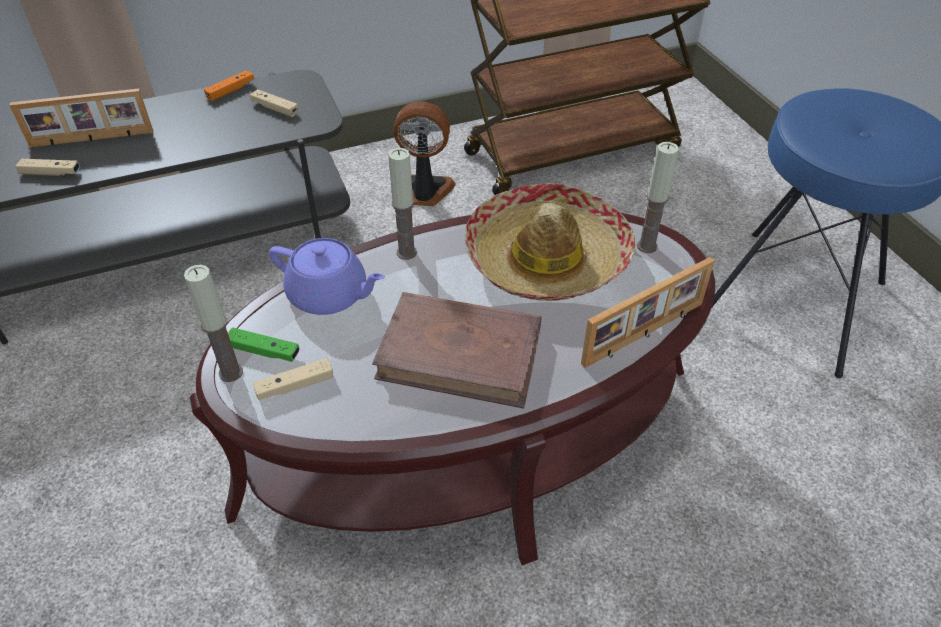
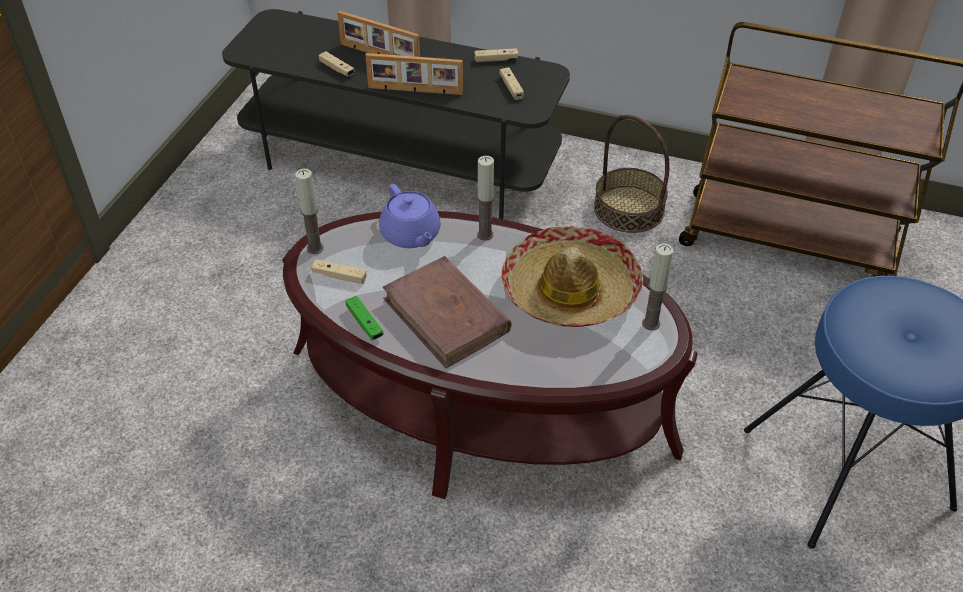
camera: 40 degrees right, 0 degrees up
(231, 91) = (496, 59): orange game controller -> beige game controller
(263, 351) = (342, 246): green game controller -> green game controller (364, 323)
(425, 192) = (628, 209): fan -> basket
(644, 334) = (573, 376): picture frame -> picture frame (415, 91)

